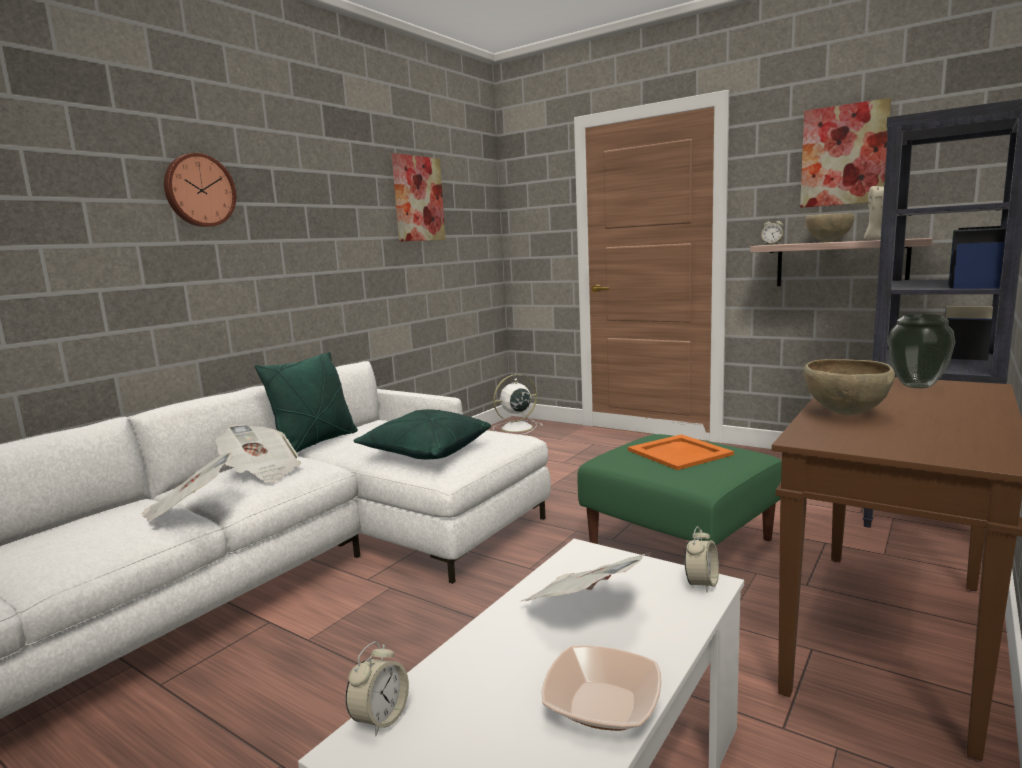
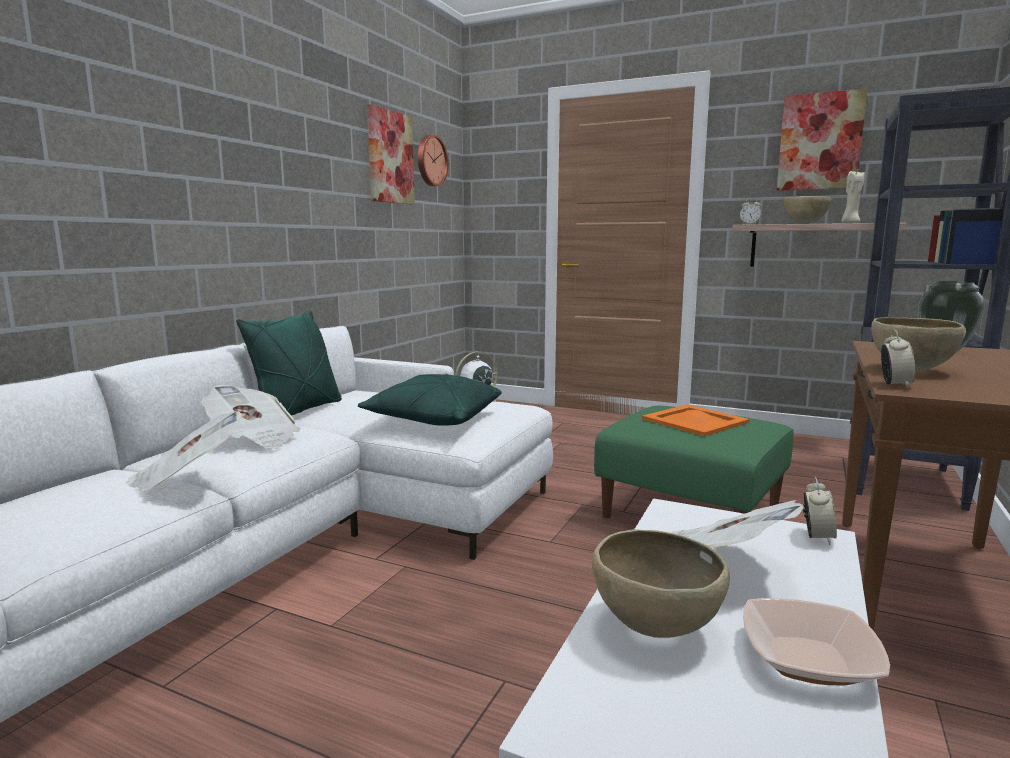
camera: 10 degrees left, 0 degrees up
(199, 190) = (171, 115): wall clock -> wall clock (430, 160)
(380, 719) = (570, 692): alarm clock -> alarm clock (894, 384)
(487, 668) = (655, 630): none -> brown bowl

